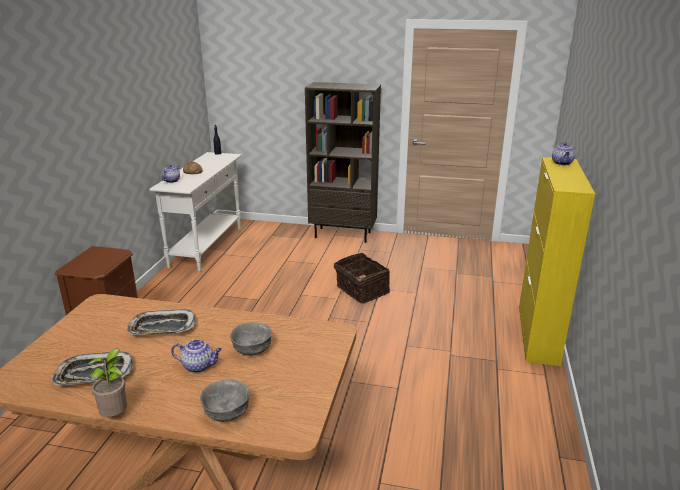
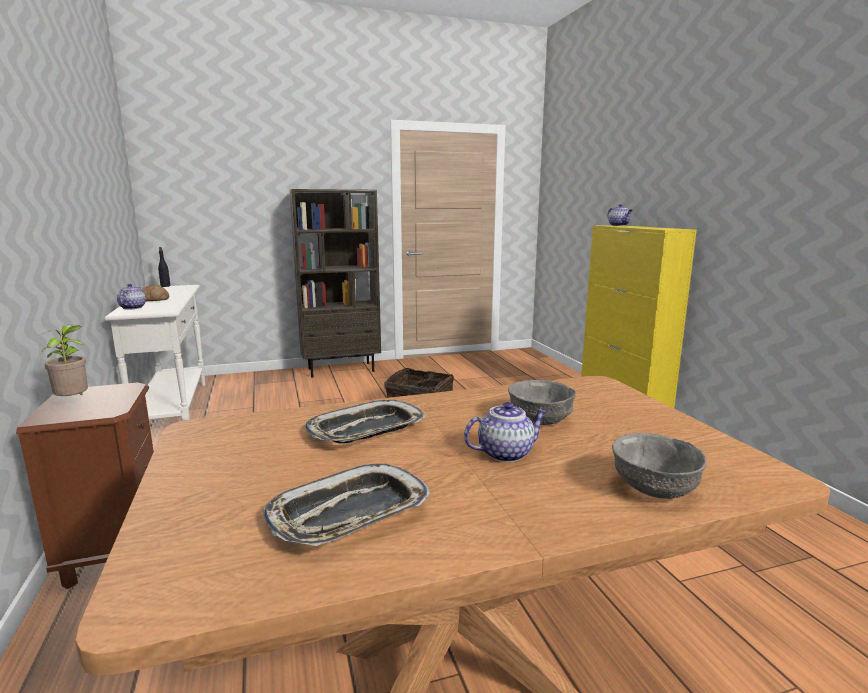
camera: 30 degrees left, 10 degrees down
(116, 415) = (501, 554): potted plant -> potted plant (74, 402)

